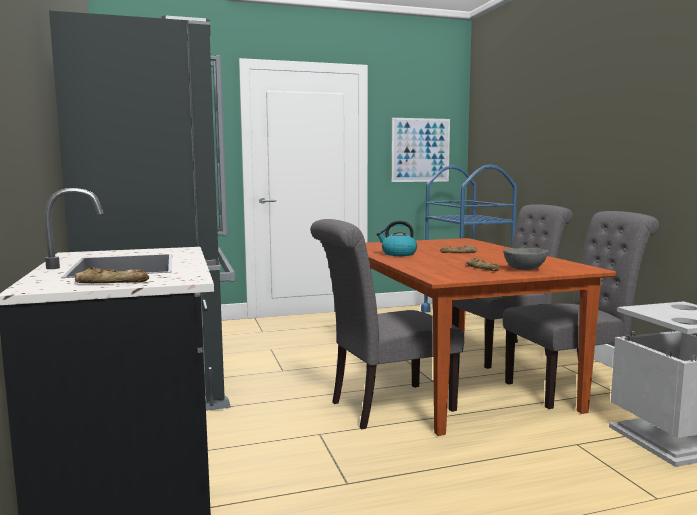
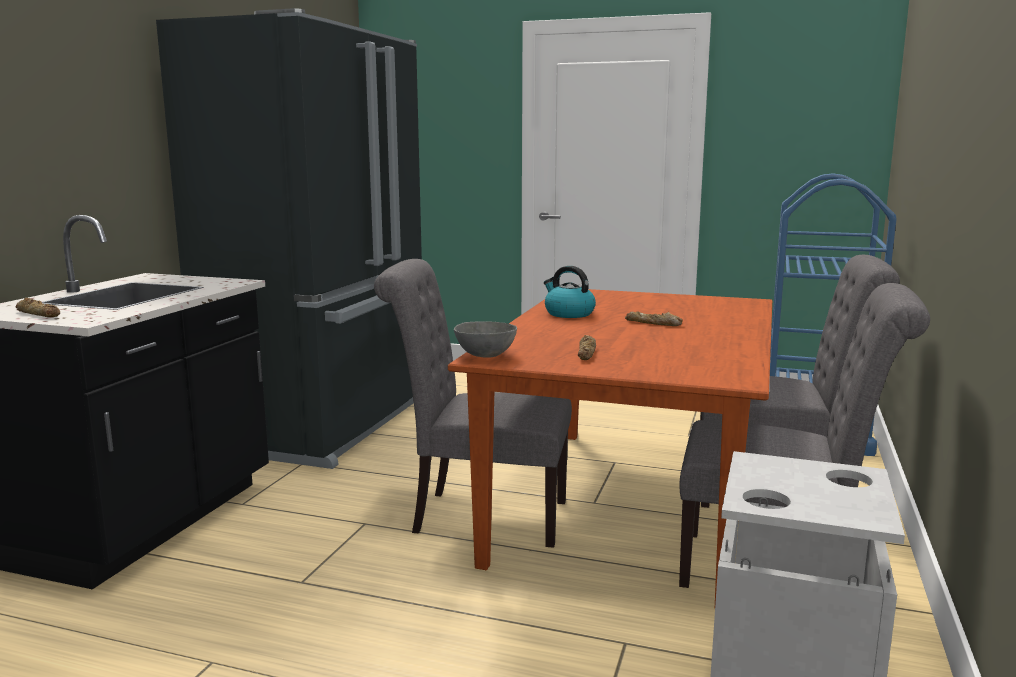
camera: 35 degrees right, 5 degrees up
(420, 150) = (797, 146): picture -> none
(525, 269) = (637, 365): grey bowl -> grey bowl (485, 355)

